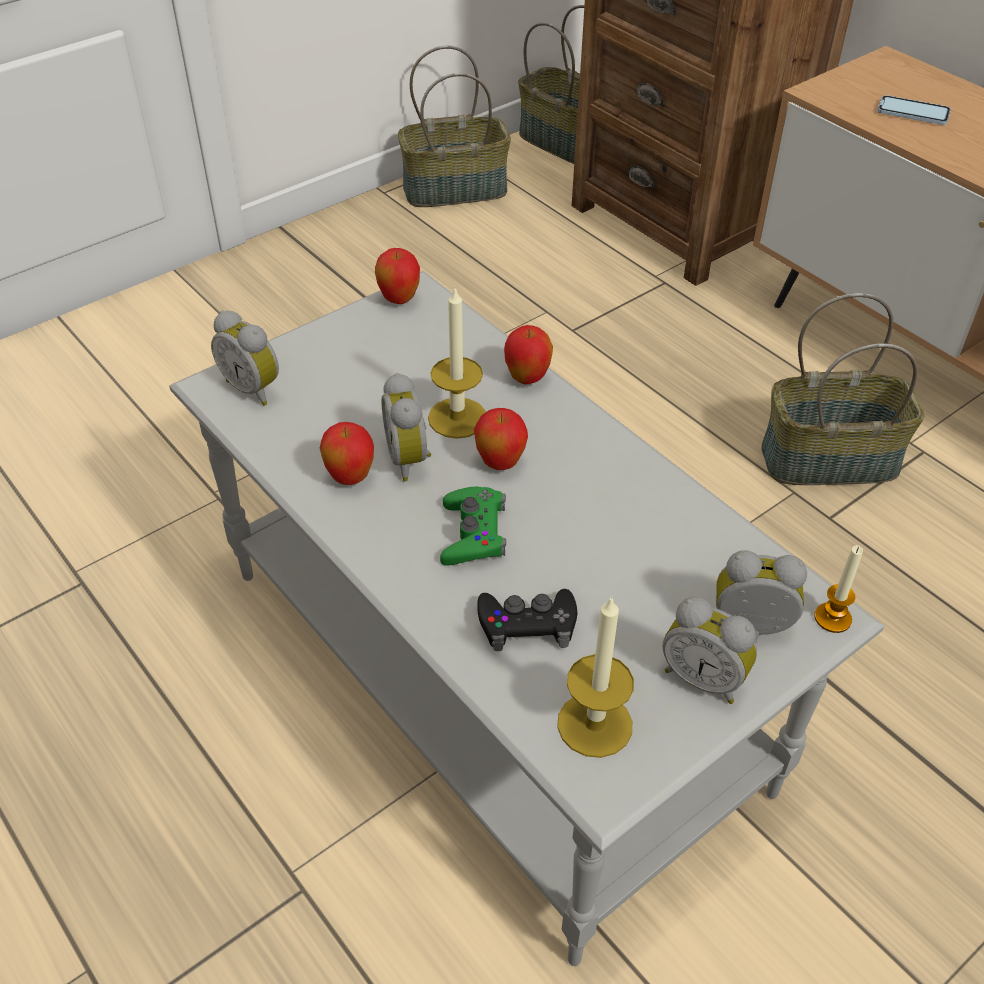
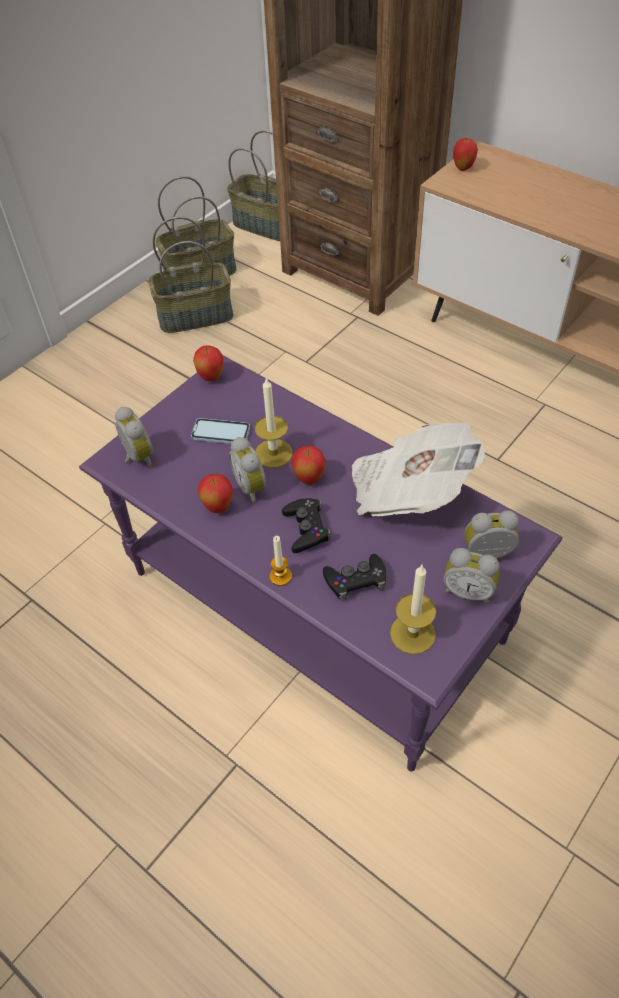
camera: 10 degrees left, 5 degrees up
(254, 388) = (136, 458): alarm clock -> alarm clock turned 150 degrees counterclockwise
(473, 533) = (306, 528): green game controller -> black game controller
(493, 677) = (317, 605): grey coffee table -> purple coffee table
(527, 378) = (309, 418): apple -> apple (463, 168)
(650, 508) = (408, 490): none -> newspaper
(830, 458) = (489, 419): basket -> basket (196, 315)
(832, 618) = (532, 539): candle -> candle (280, 576)
(913, 112) = (505, 188): phone -> phone (221, 433)

